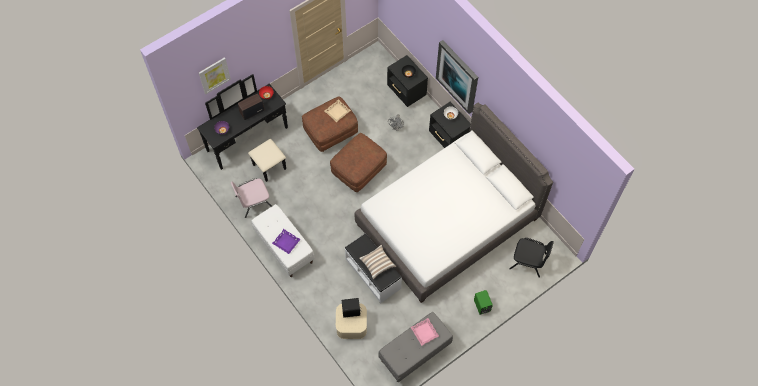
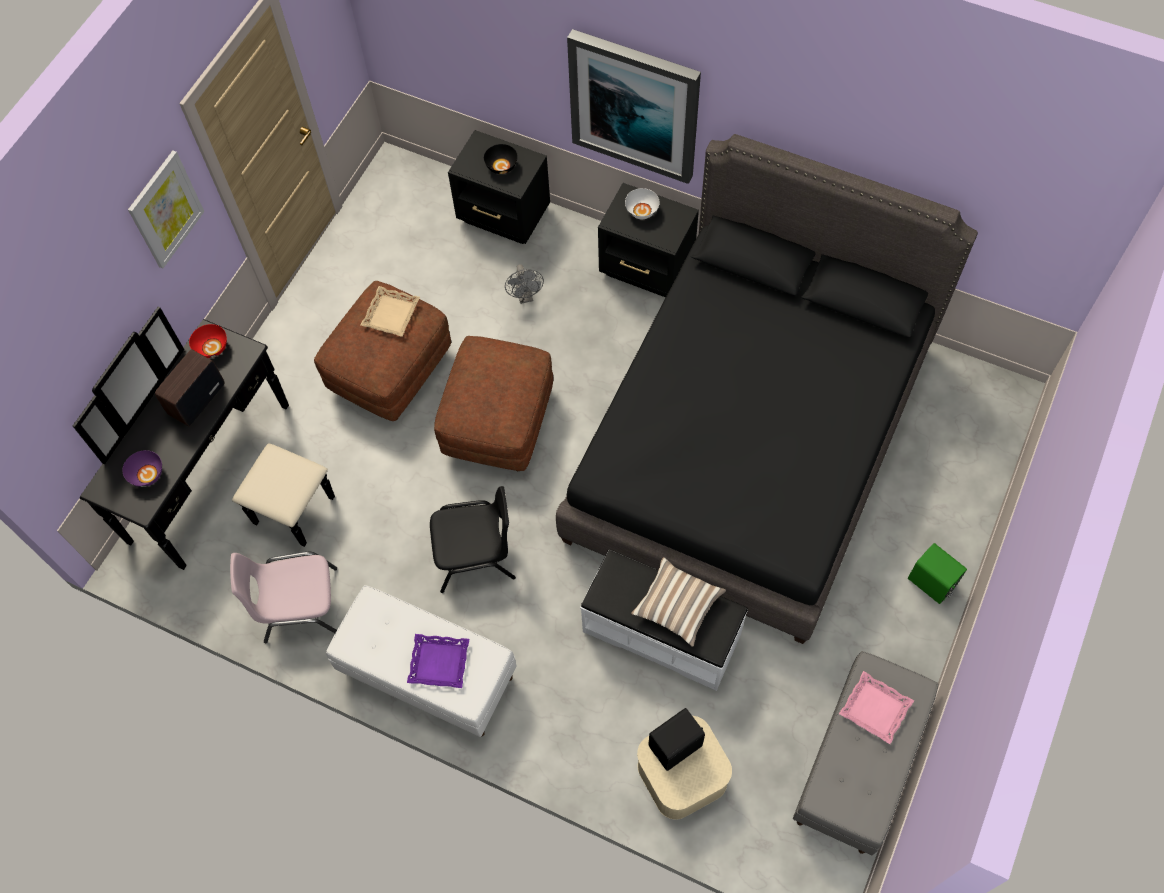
camera: 25 degrees left, 0 degrees up
(214, 75) = (65, 344): picture -> picture (165, 209)
(253, 201) = (299, 606): pink chair -> pink chair turned 45 degrees clockwise
(447, 221) = (749, 440): white bed -> black bed
(528, 261) = (963, 439): black chair -> black chair (476, 554)

